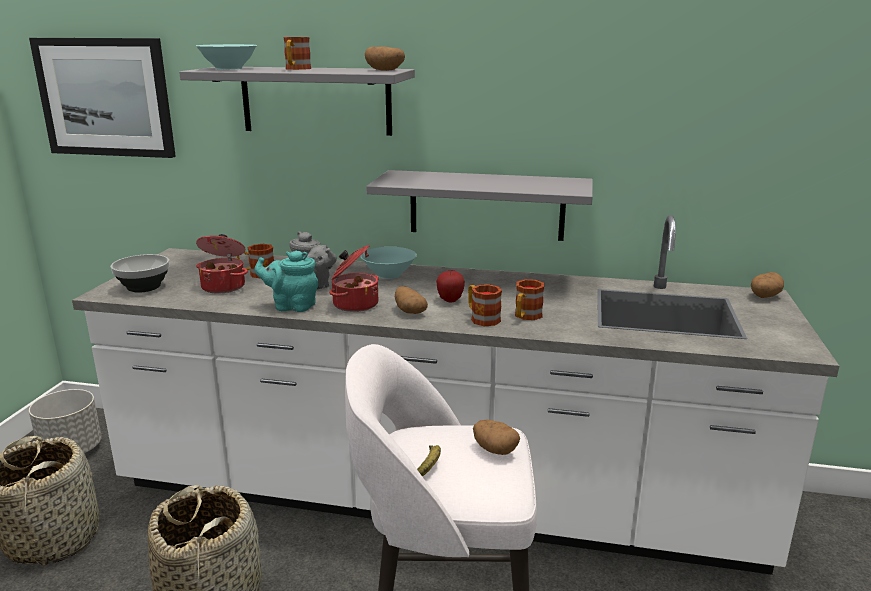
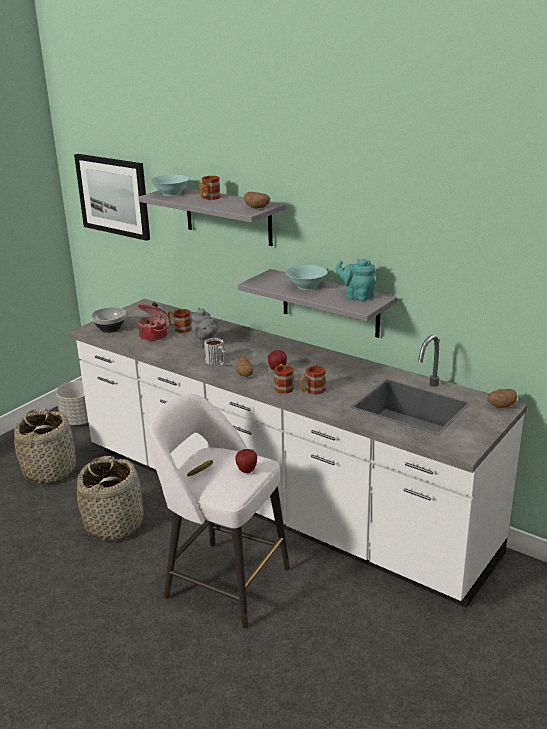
camera: 25 degrees right, 5 degrees up
(292, 306) = (180, 357): turquoise teapot -> turquoise teapot (357, 296)
(354, 304) = (217, 362): cooking pot -> mug
(389, 274) = (260, 343): turquoise bowl -> turquoise bowl (307, 286)
(495, 450) = (247, 471): potato -> apple

